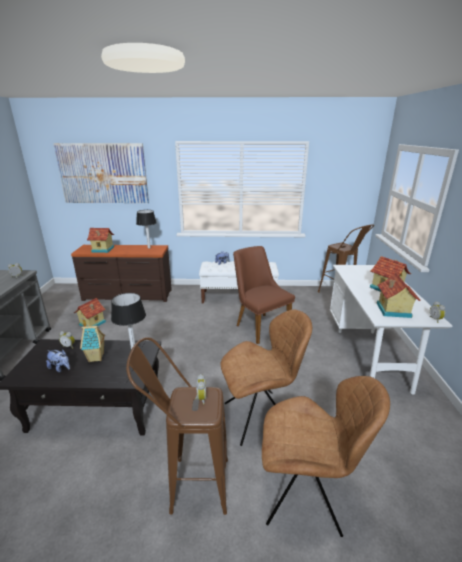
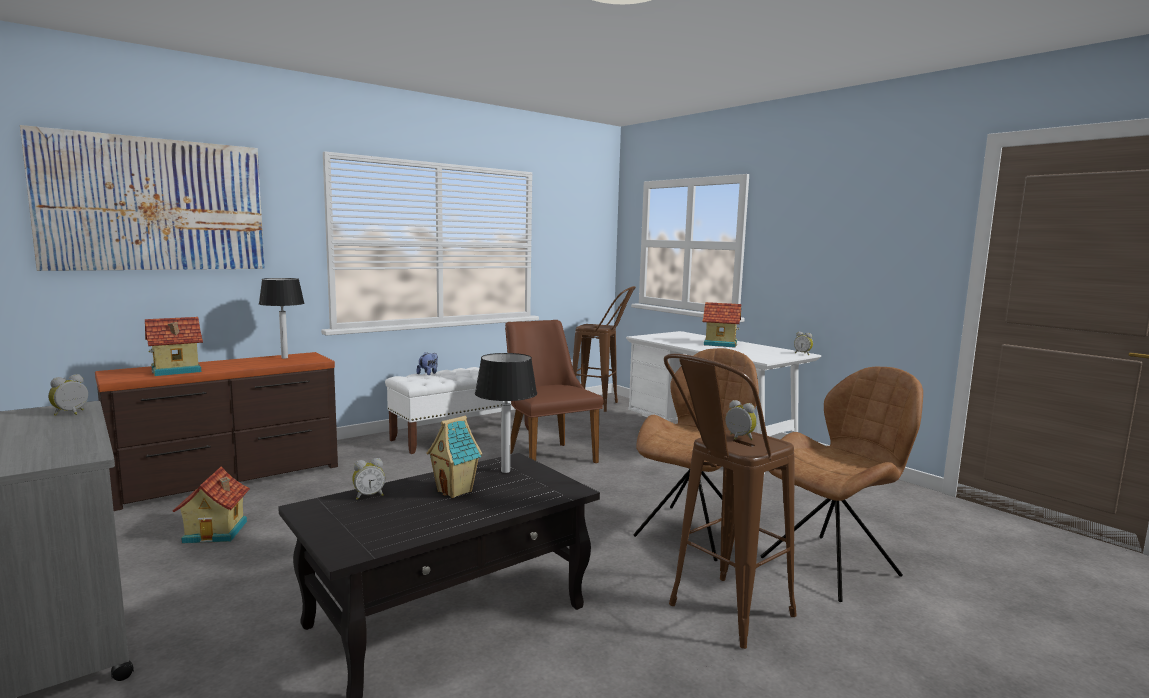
camera: 40 degrees left, 15 degrees down
(60, 368) = (416, 517): plush toy -> none
(259, 325) = (546, 455): brown chair -> brown chair turned 45 degrees clockwise
(392, 310) = (759, 354): toy house -> none

